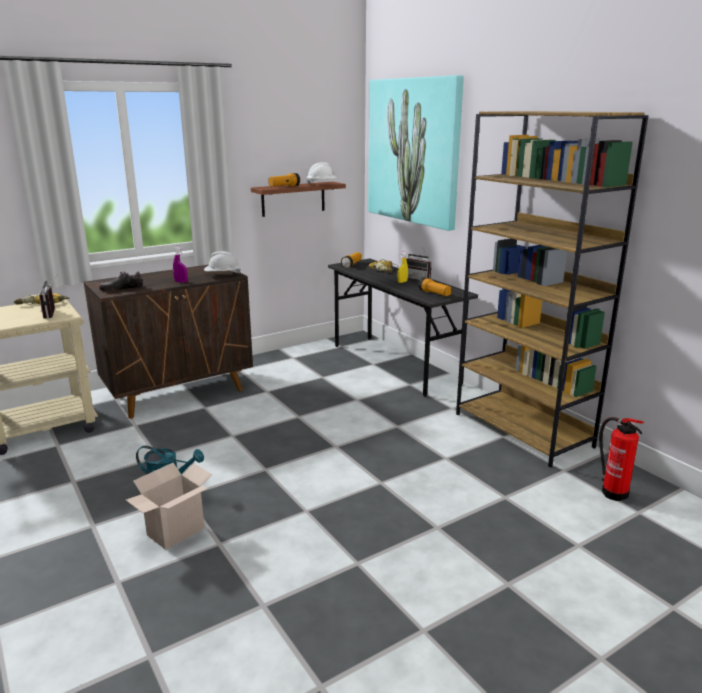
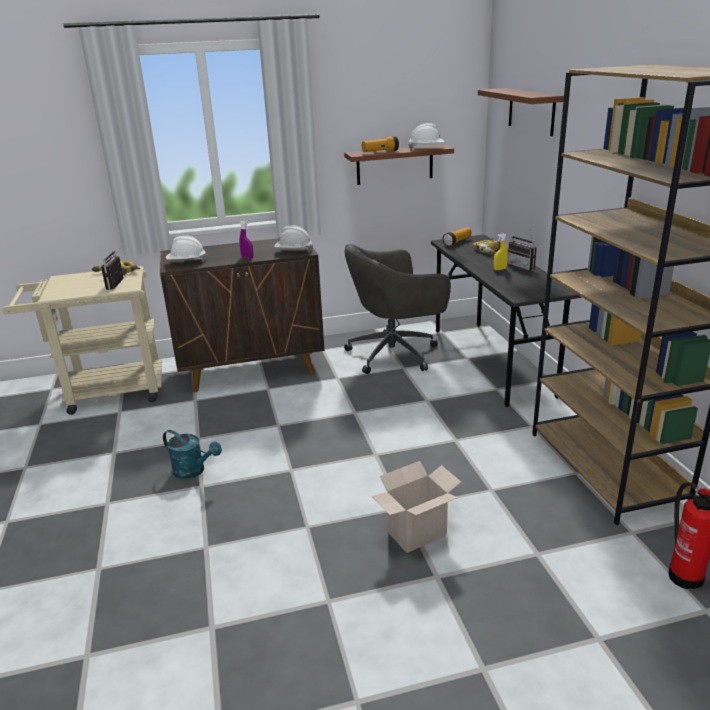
camera: 20 degrees right, 5 degrees up
(121, 289) = (186, 262): shoe -> white hard hat
(175, 533) = (172, 526): cardboard box -> cardboard box (416, 535)
(309, 367) = (395, 354): none -> grey office chair
(414, 151) = (531, 111): picture -> brown shelf
(434, 294) = (527, 288): flashlight -> none

